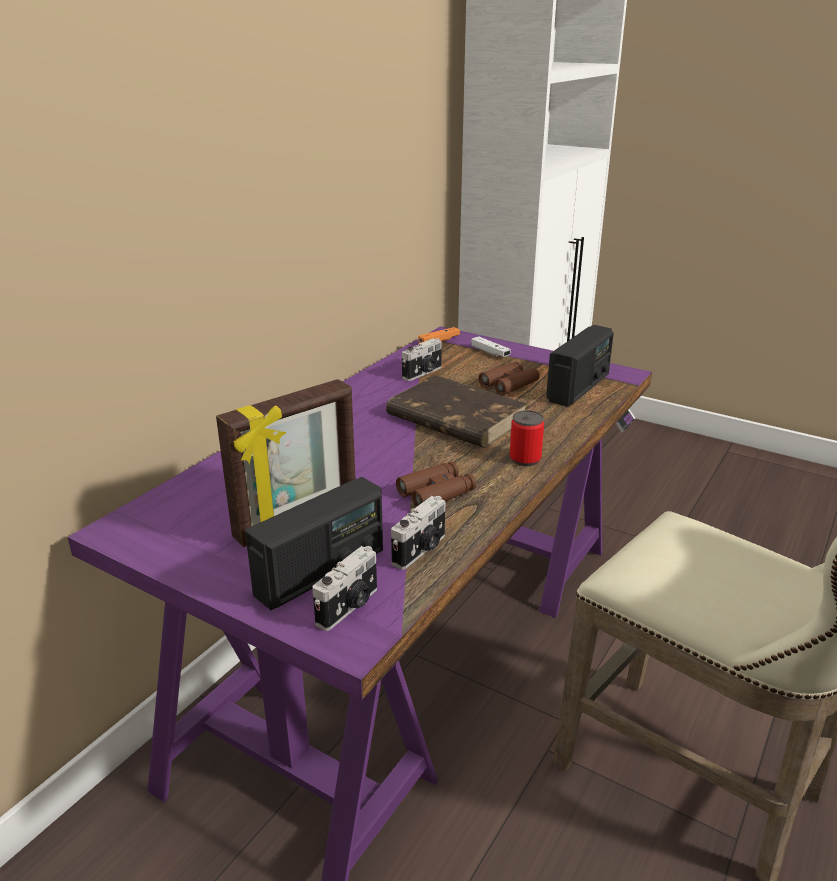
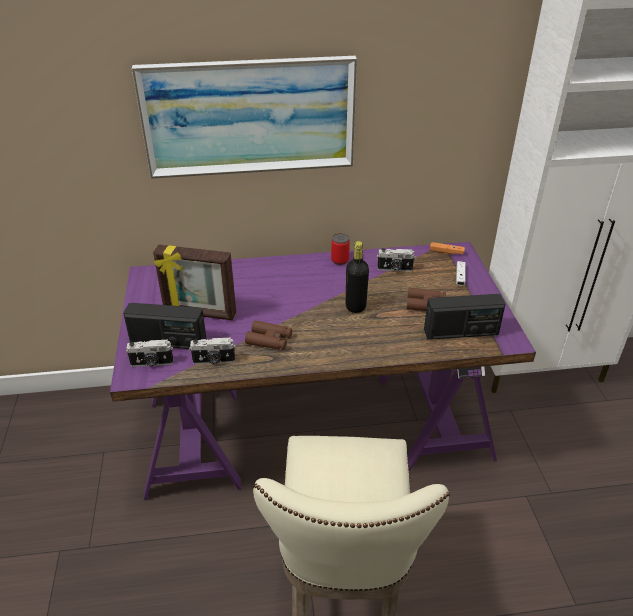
camera: 50 degrees right, 10 degrees up
(213, 185) = (249, 117): none -> picture
(455, 418) = (355, 306): brown book -> black bottle
(525, 459) = (340, 352): can -> can (340, 260)

